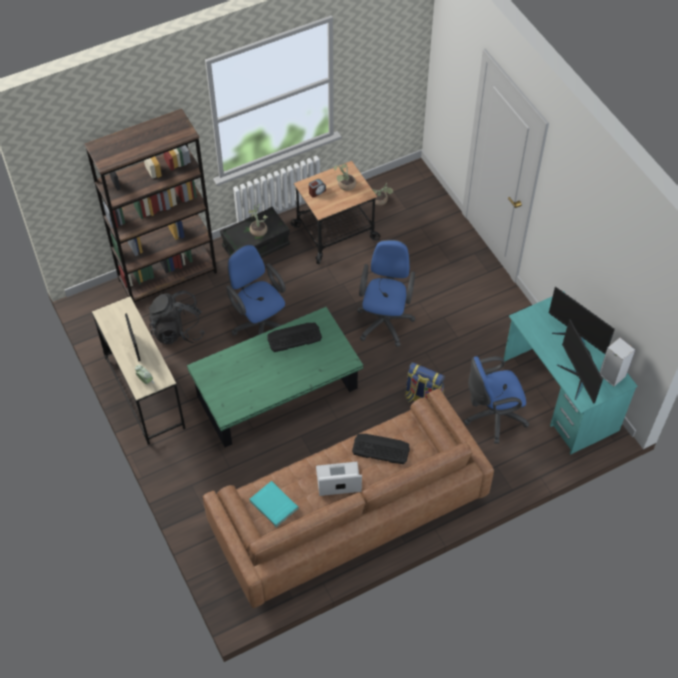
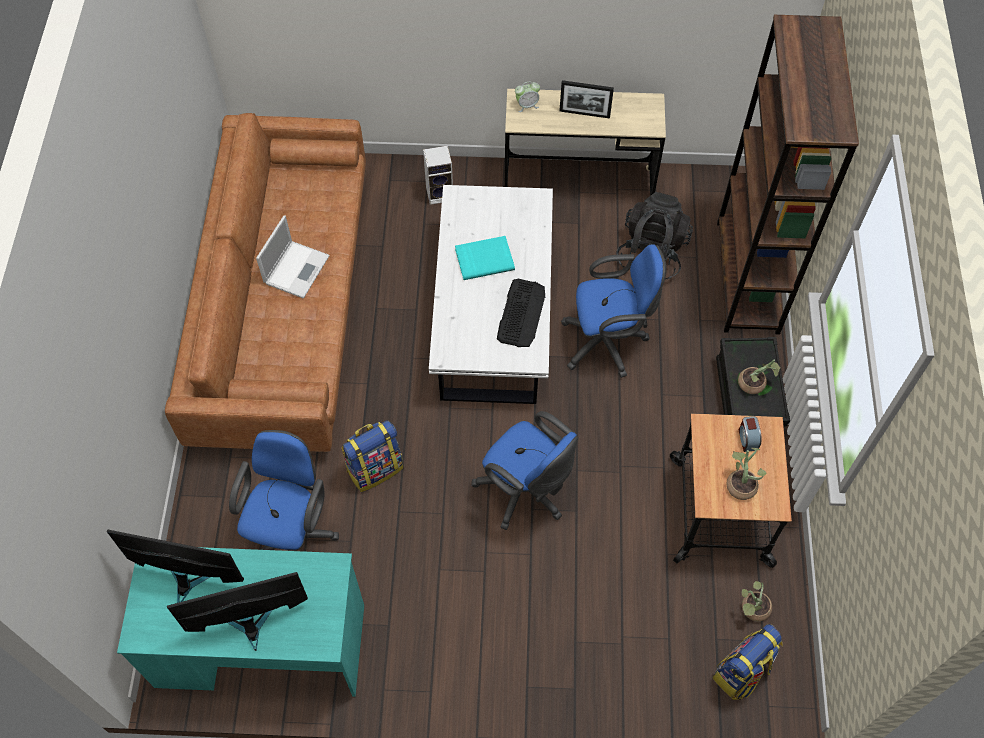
camera: 120 degrees right, 5 degrees up
(273, 505) = (313, 195): turquoise book -> turquoise book (484, 258)
(276, 392) = (493, 313): green coffee table -> white coffee table
(380, 449) = (302, 331): keyboard -> none
(416, 194) = (742, 672): none -> backpack
(611, 375) = (159, 627): speaker -> speaker (440, 193)

